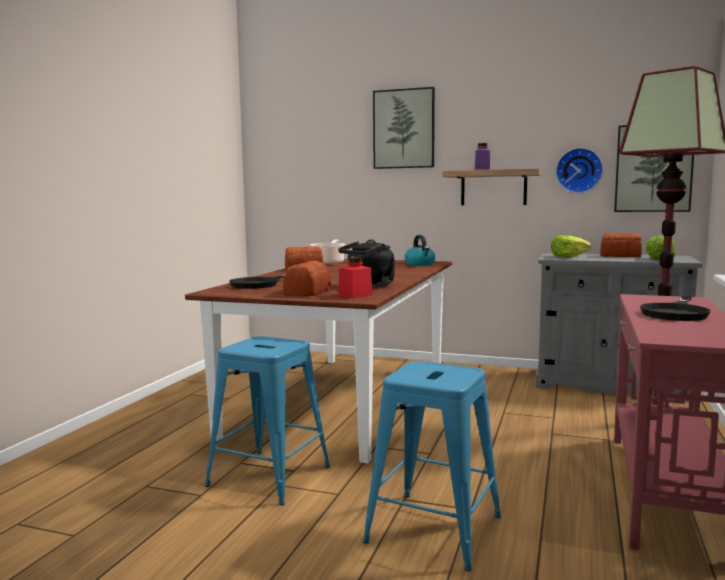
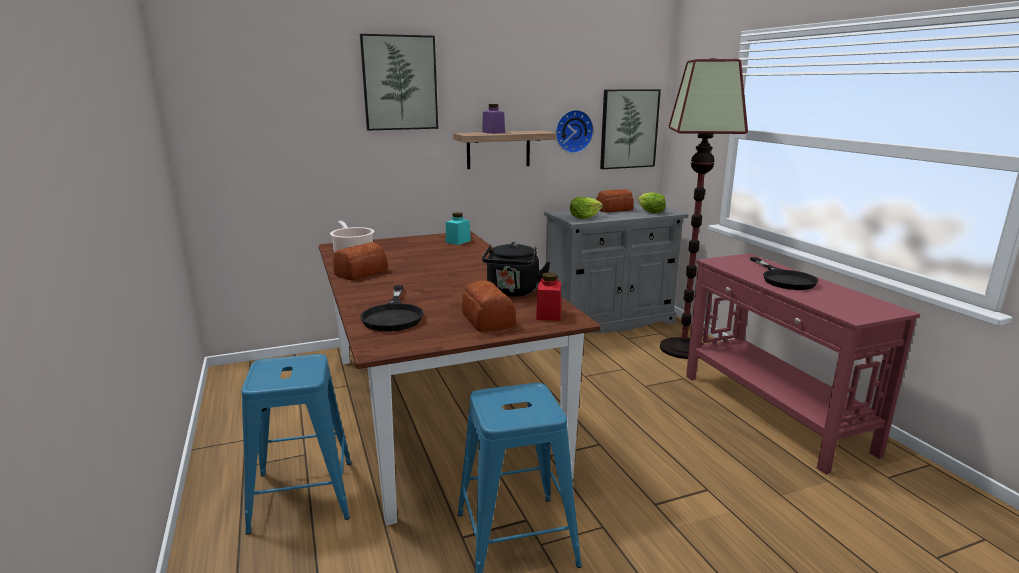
camera: 40 degrees left, 10 degrees up
(420, 264) = (458, 241): kettle -> turquoise jar
(434, 529) = (717, 523): blue stool -> blue stool (303, 496)

